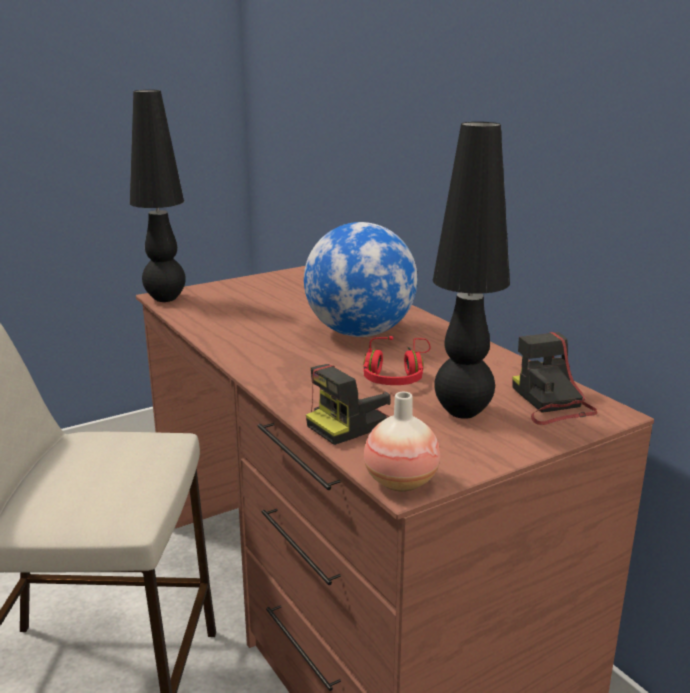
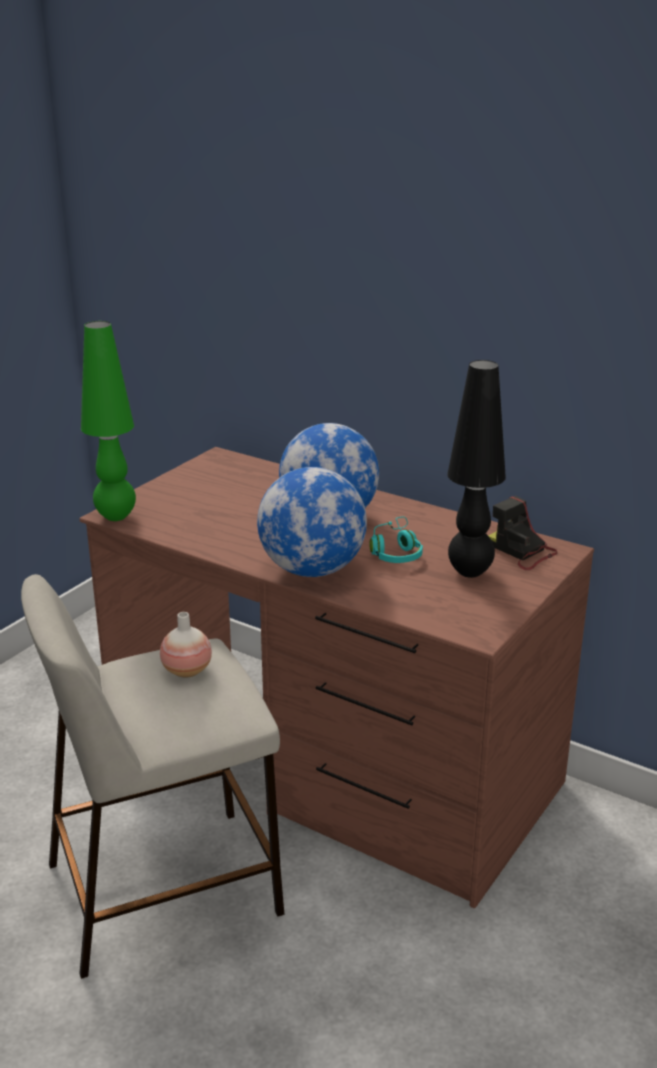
camera: 25 degrees left, 5 degrees up
(165, 299) = (116, 517): black table lamp -> green table lamp
(287, 375) = (312, 570): none -> globe
(357, 425) = (408, 600): camera -> none
(397, 375) = (396, 552): red headphones -> turquoise headphones
(401, 482) = (476, 634): vase -> vase (187, 670)

